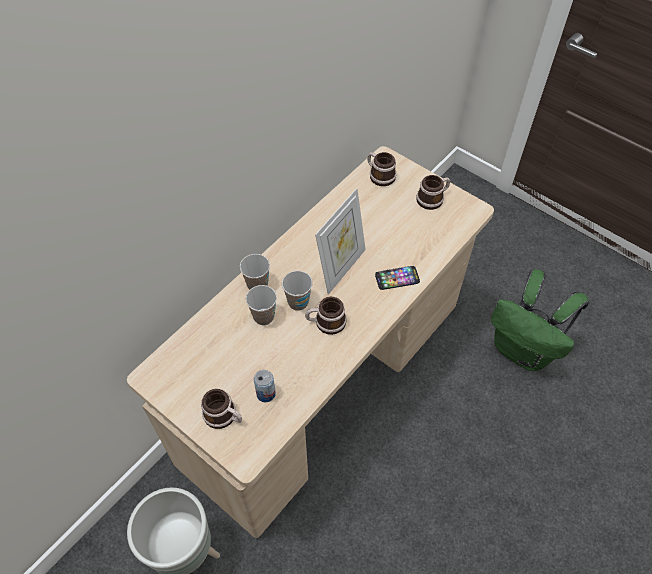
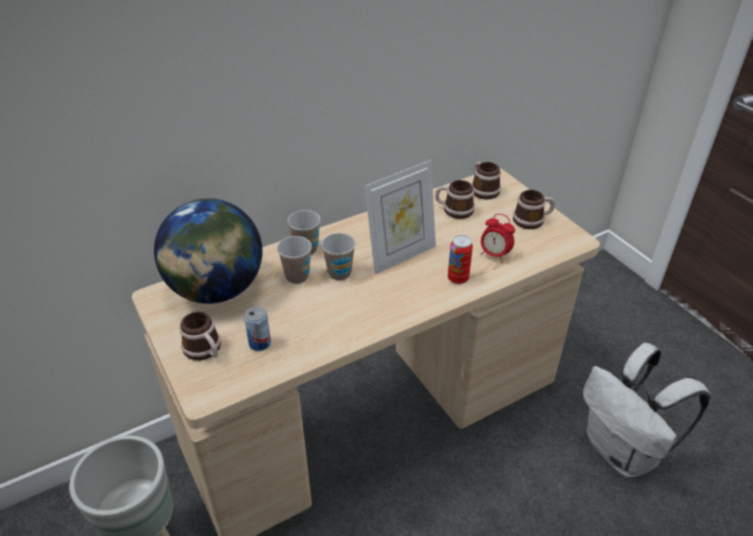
camera: 20 degrees right, 15 degrees down
(201, 352) = (217, 290): none -> globe
(326, 322) = (359, 297): mug -> mug (453, 210)
(397, 278) = (458, 278): phone -> can
(416, 245) = (494, 255): none -> alarm clock
(523, 350) = (623, 452): green backpack -> white backpack

